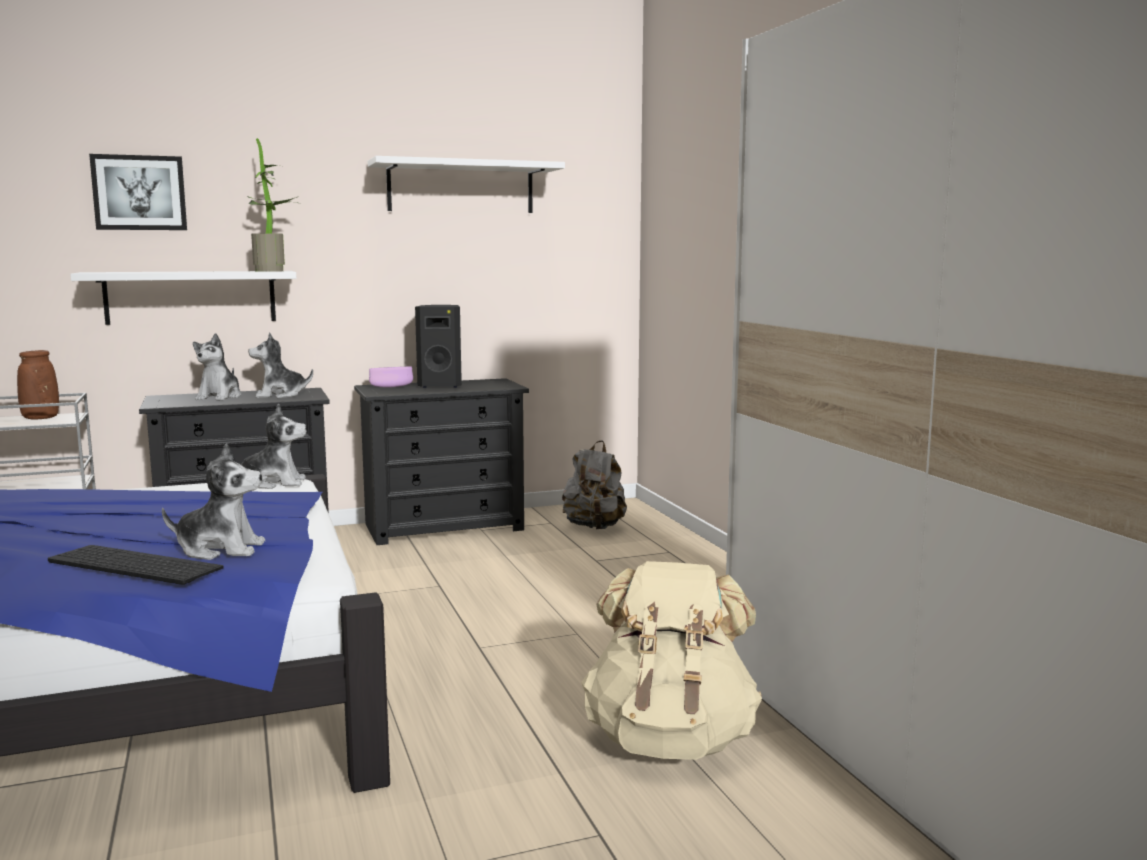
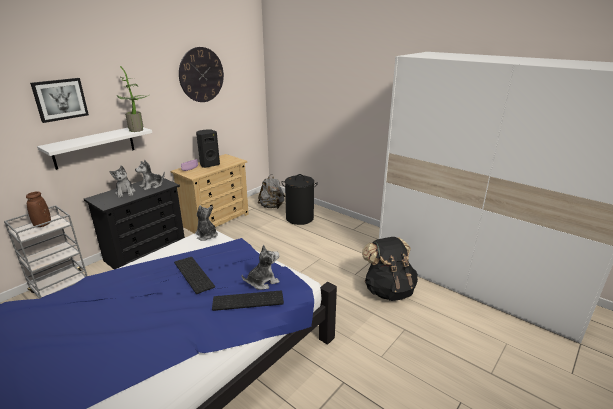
camera: 30 degrees left, 15 degrees up
(124, 513) = (192, 274): none -> keyboard
(274, 483) = (206, 236): plush toy -> plush toy turned 90 degrees counterclockwise
(445, 527) = (216, 220): black dresser -> beige dresser
(461, 187) = (201, 75): white shelf -> wall clock
(630, 556) = (299, 218): none -> black laundry basket
(670, 739) = (388, 290): beige backpack -> black backpack

